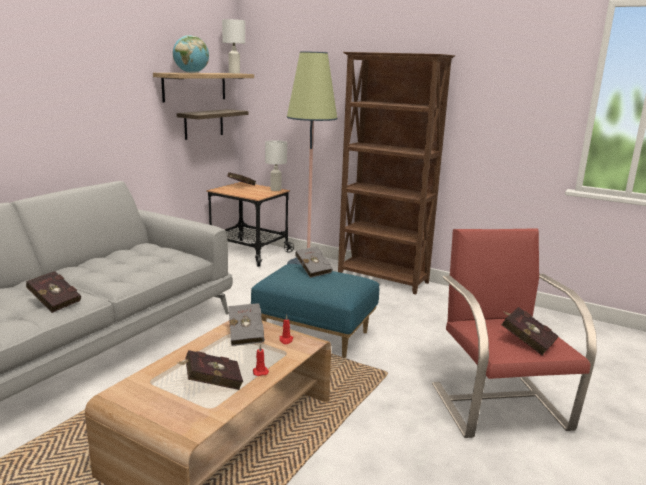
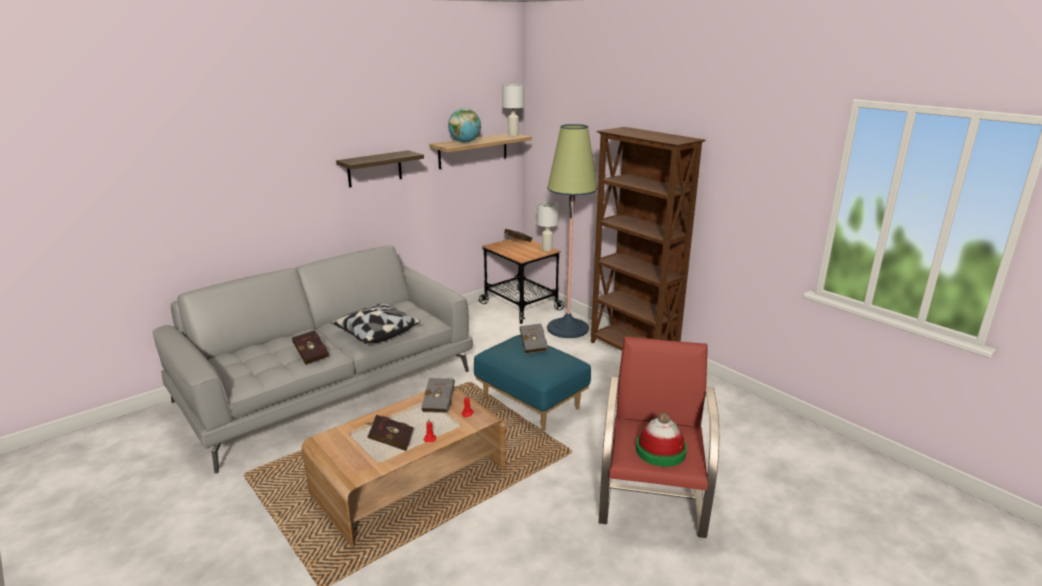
camera: 20 degrees right, 5 degrees up
(127, 274) = (375, 333): none -> pillow
(204, 124) = (482, 184): shelf -> shelf (374, 169)
(525, 341) = (660, 450): red book -> hat

